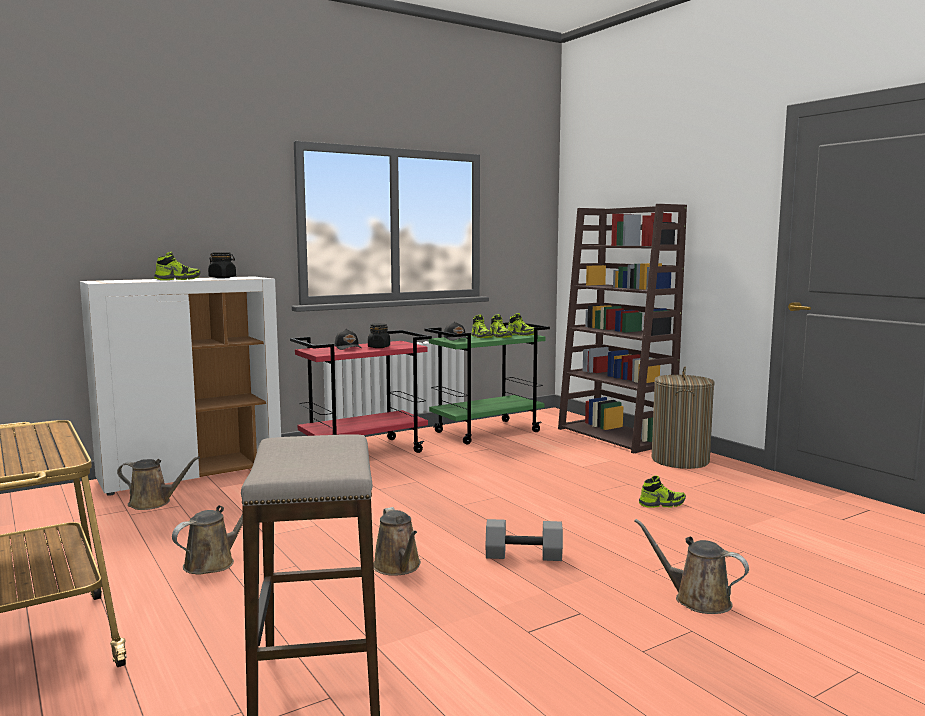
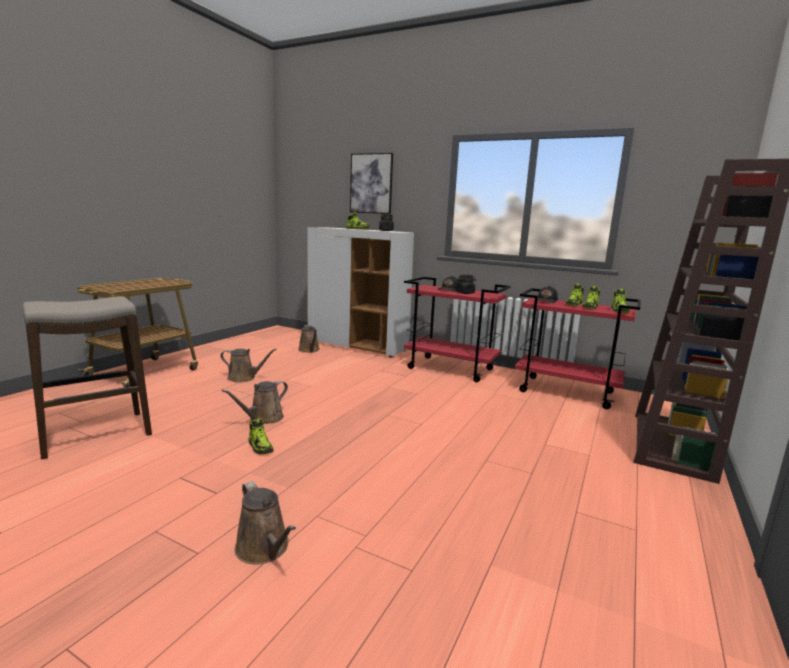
camera: 60 degrees right, 5 degrees up
(164, 203) = (371, 183): none -> picture
(487, 432) = (567, 392): green cart -> red cart
(524, 555) = (311, 453): grey dumbbell -> none
(661, 504) = (496, 499): shoe -> shoe (260, 447)
(680, 460) = (662, 494): laundry basket -> none
(697, 599) = (264, 549): brown watering can -> brown watering can turned 135 degrees clockwise

